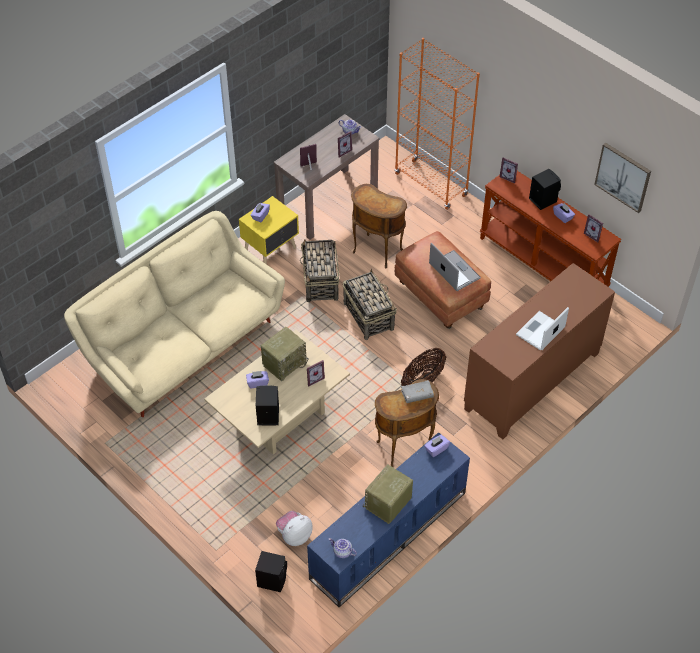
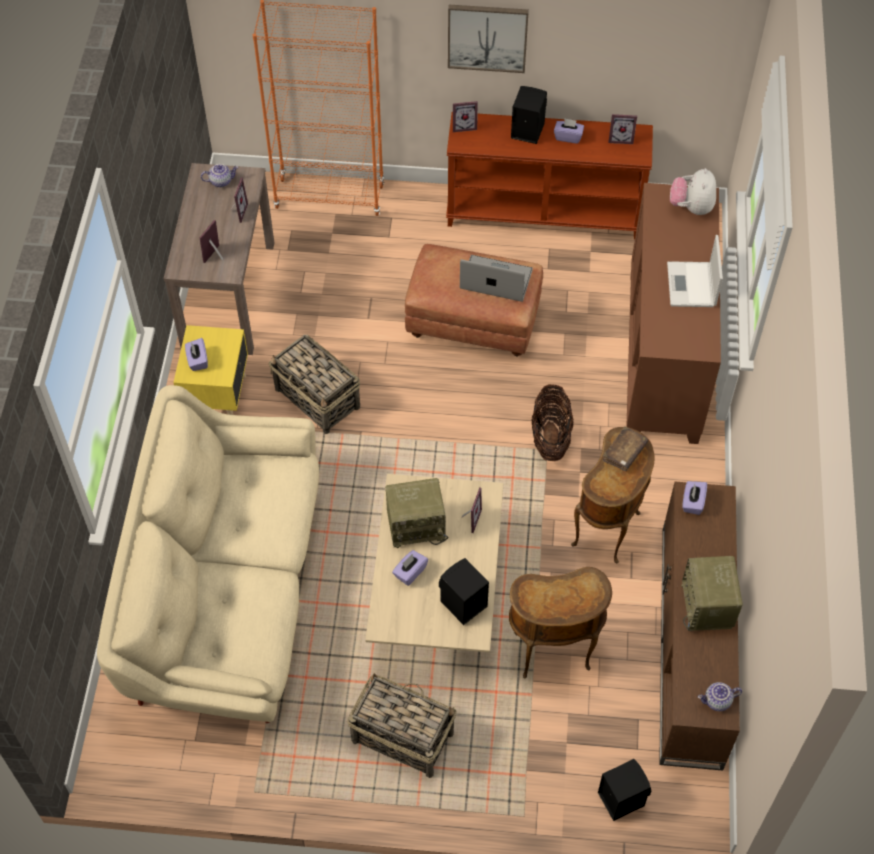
camera: 40 degrees left, 5 degrees up
(284, 363) = (417, 525): radio -> radio turned 75 degrees clockwise
(294, 535) = (593, 726): plush toy -> plush toy (691, 207)
(368, 315) = (414, 402): basket -> basket (401, 736)
(376, 252) = (347, 319): brown side table -> brown side table (553, 653)
(388, 536) = (692, 646): blue tv stand -> brown tv stand
(417, 394) = (624, 453): grey book -> brown book
(623, 177) = (642, 43): picture -> picture (487, 37)

